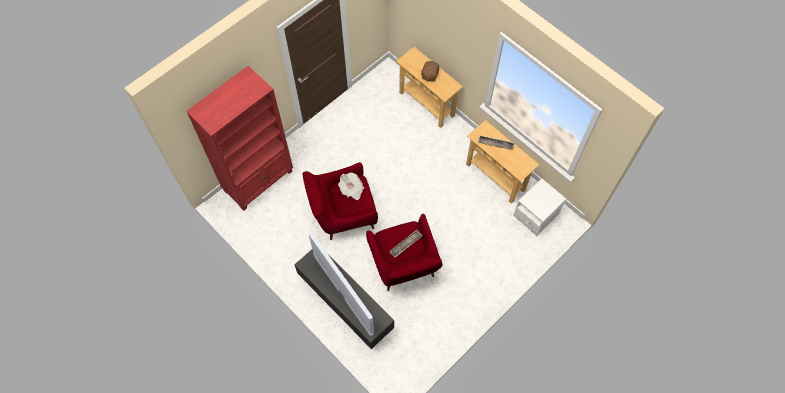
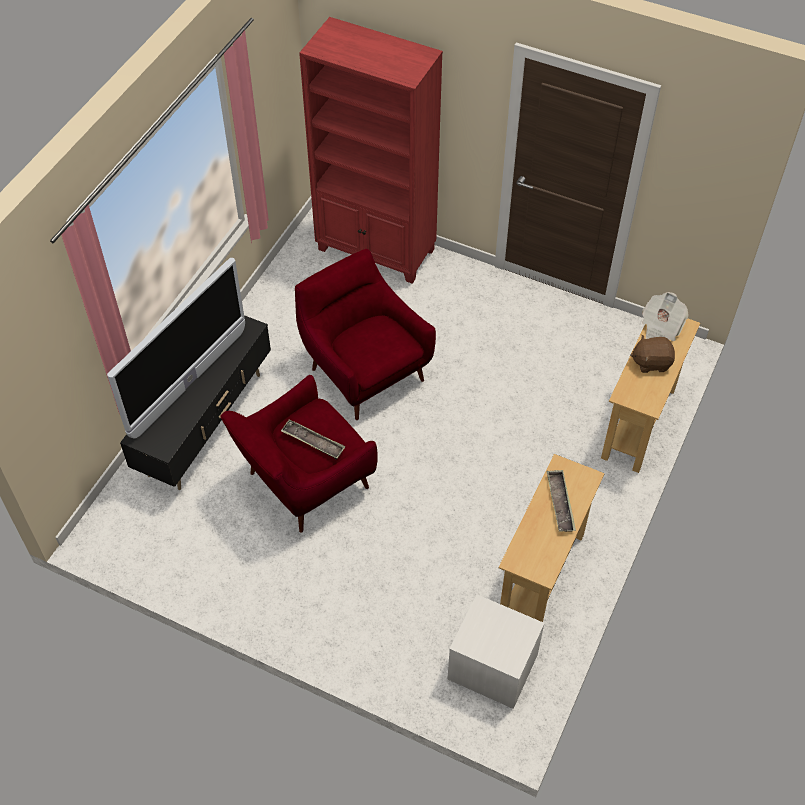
camera: 70 degrees right, 10 degrees down
(351, 189) = (385, 339): newspaper -> newspaper (661, 326)

